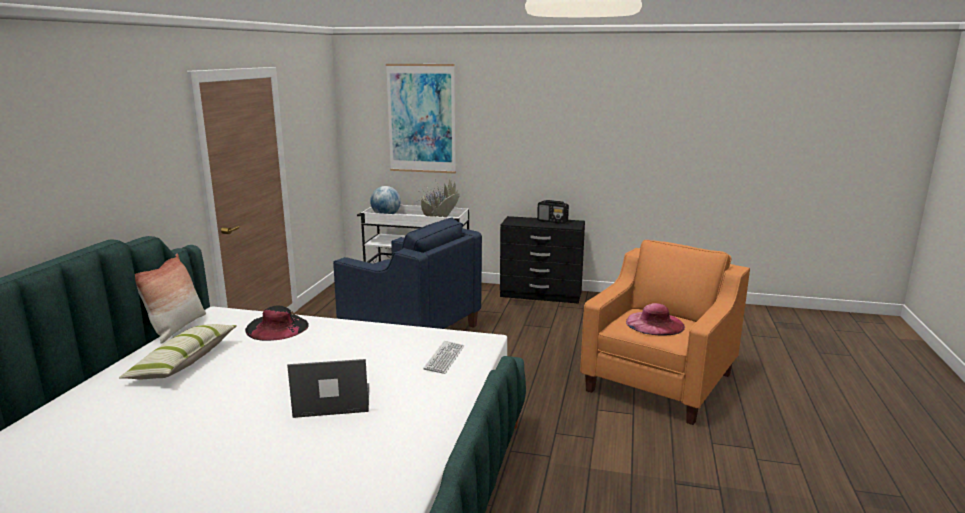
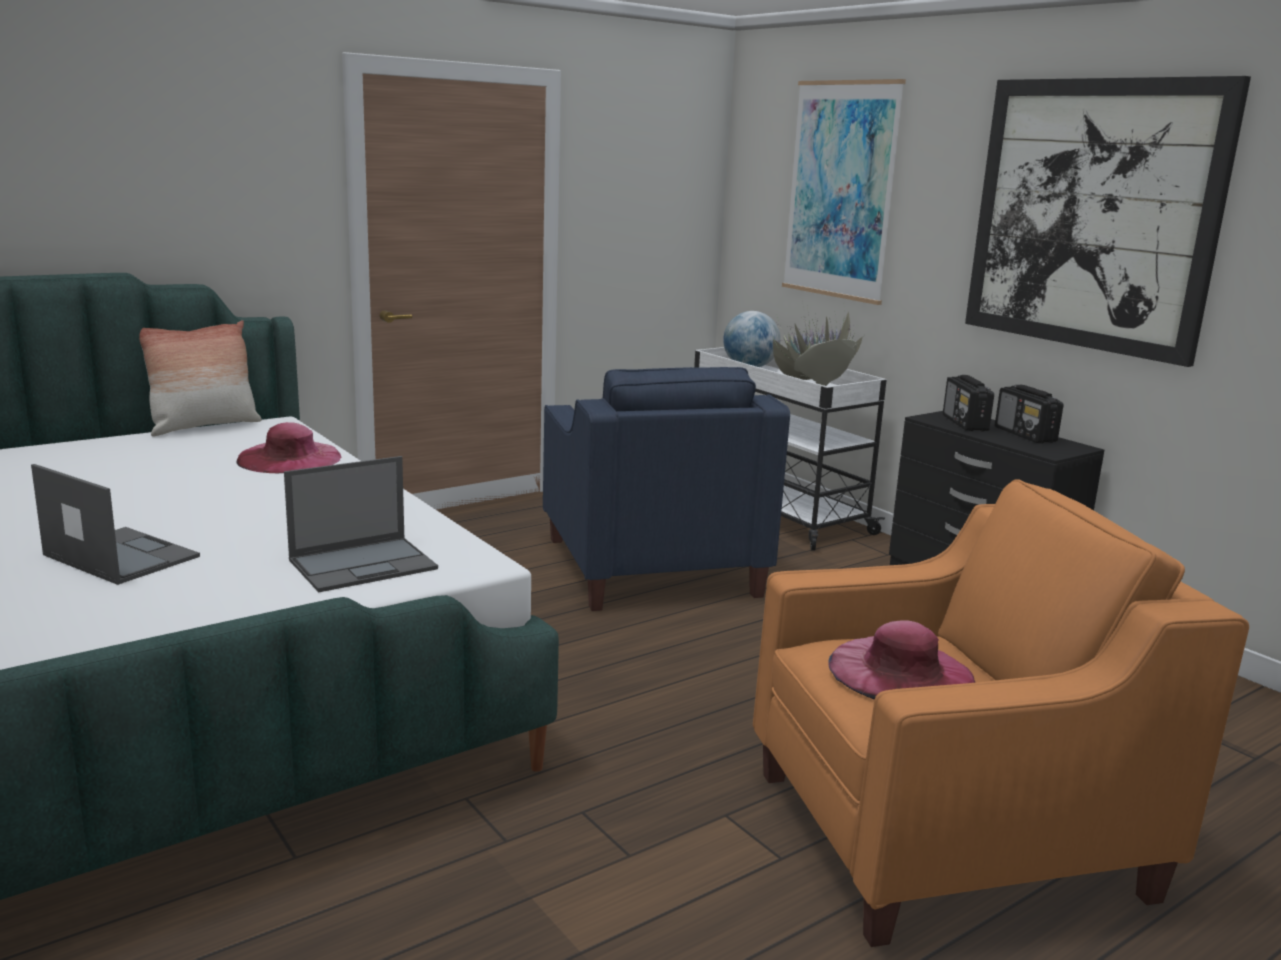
camera: 40 degrees right, 0 degrees up
(184, 362) = (119, 460): pillow -> none
(277, 327) = (289, 458): black hat -> pink hat
(444, 358) = (364, 564): keyboard -> laptop
(525, 222) = (965, 424): none -> radio
(563, 123) = (1093, 215): none -> picture

